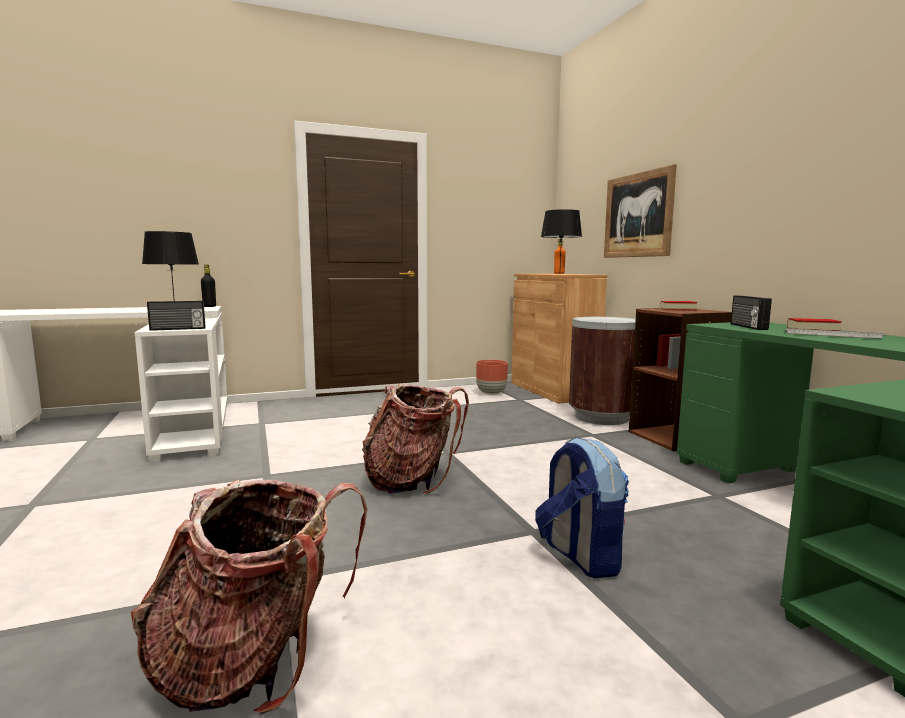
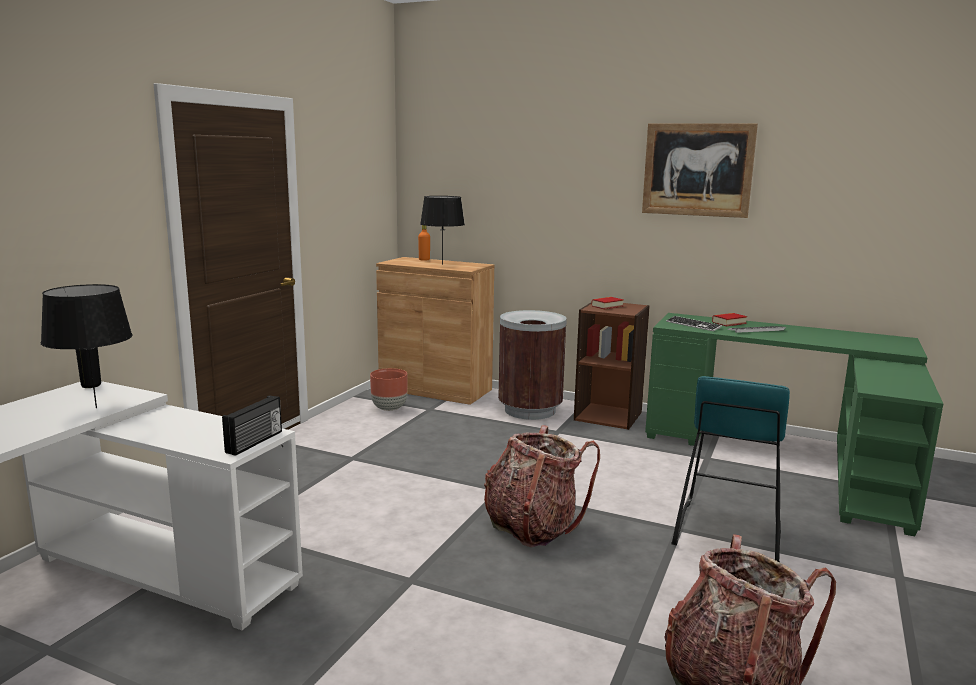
camera: 45 degrees left, 5 degrees up
(580, 556) = (727, 532): backpack -> turquoise stool
(638, 215) = (530, 208): picture -> picture (697, 170)
(747, 326) = (693, 325): radio -> keyboard

